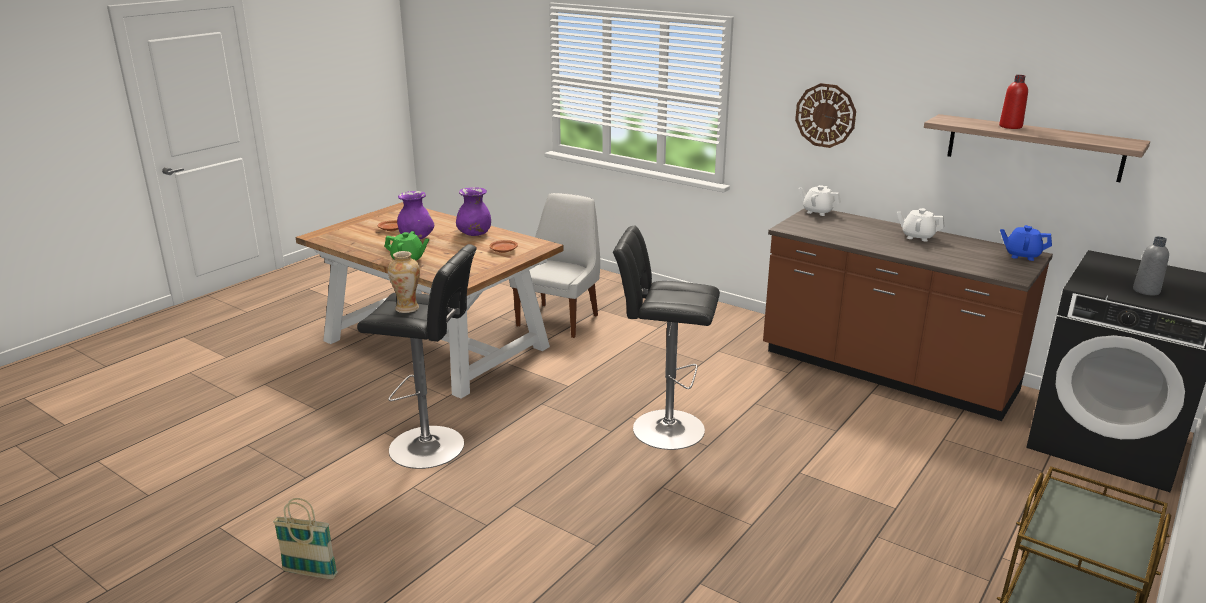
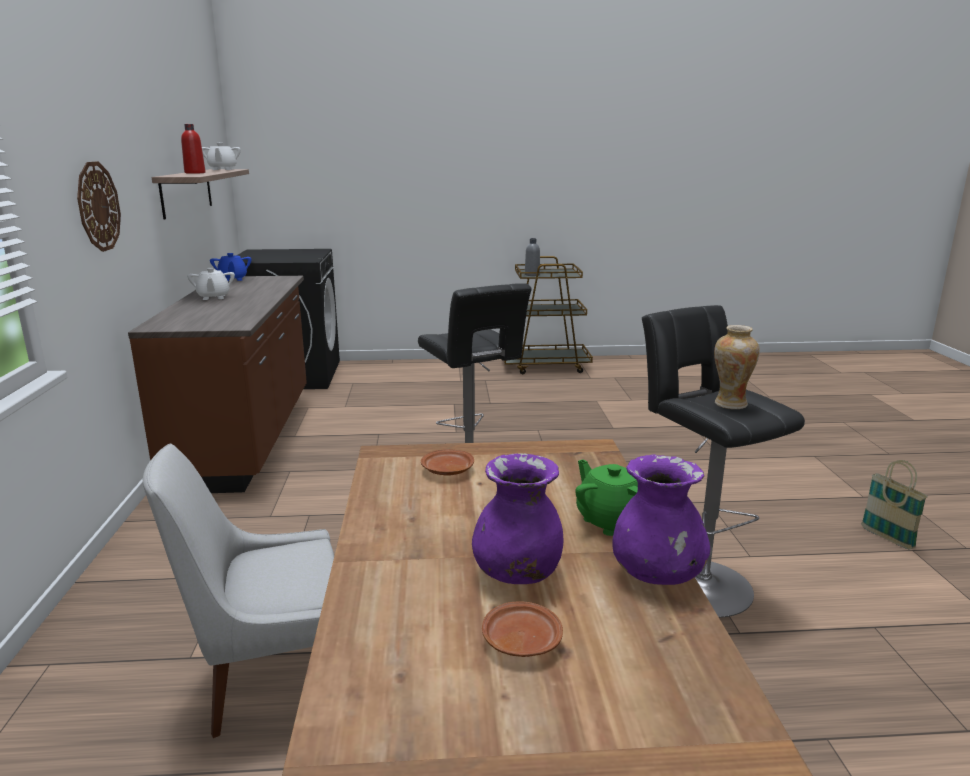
camera: 130 degrees left, 5 degrees down
(474, 234) = (411, 526): purple vase -> purple vase (657, 575)
(817, 212) = (156, 326): white teapot -> white teapot (222, 169)
(1146, 291) = (298, 255): grey bottle -> grey bottle (532, 275)

